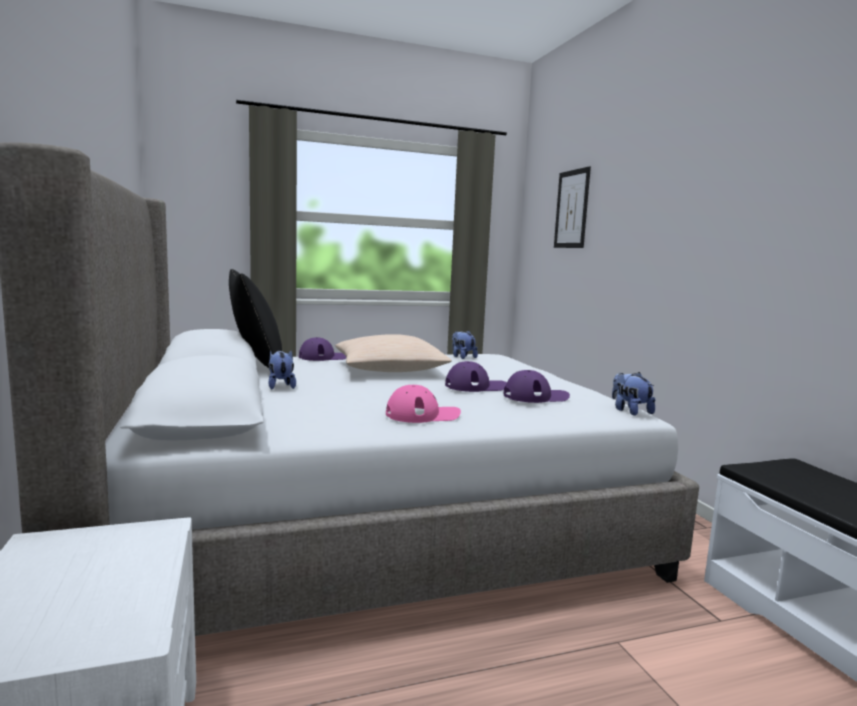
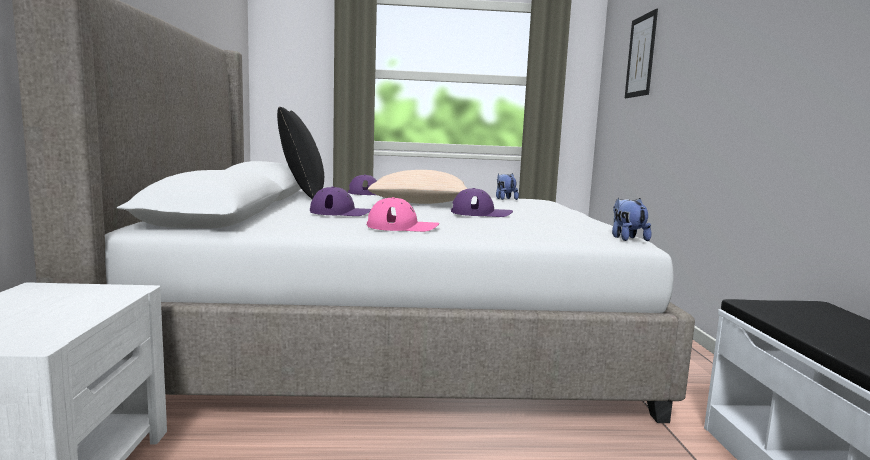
camera: 15 degrees right, 0 degrees up
(280, 386) = (304, 206): plush toy -> none
(536, 396) = (532, 222): purple cap -> purple cap (341, 212)

